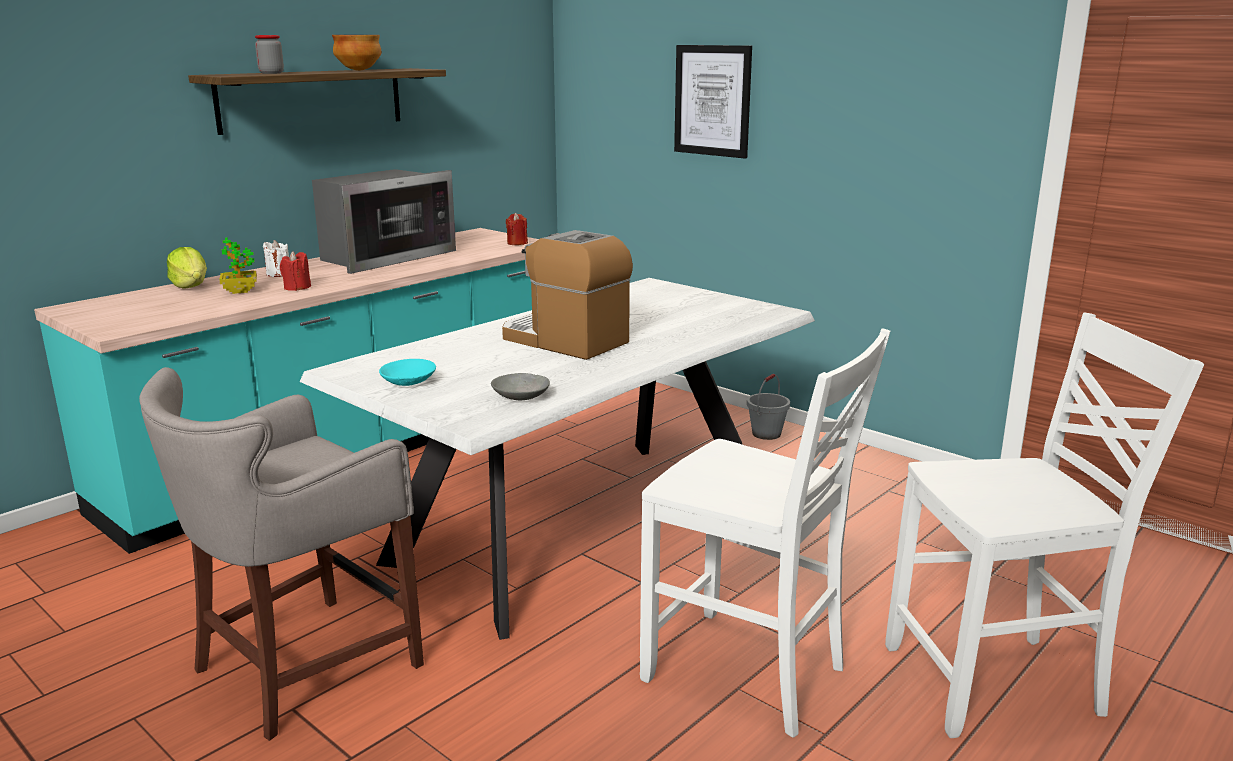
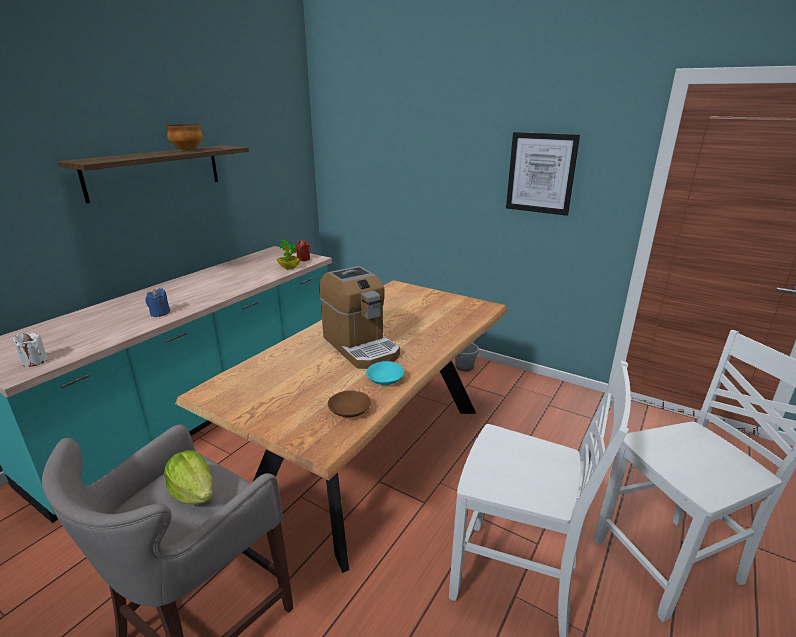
camera: 10 degrees left, 5 degrees up
(191, 286) = (78, 317): lettuce -> lettuce (194, 493)
(240, 291) = (117, 320): potted plant -> potted plant (289, 268)
(271, 73) = (123, 157): jar -> none
(278, 274) = (144, 299): white candle -> white candle (35, 361)
(297, 288) = (160, 313): red candle -> blue candle
(384, 256) = (217, 277): microwave -> none
(408, 382) = (261, 402): turquoise bowl -> turquoise bowl (385, 380)
(521, 396) = (350, 410): grey bowl -> brown bowl
(564, 341) = (360, 346): coffee machine -> coffee machine turned 150 degrees counterclockwise
(583, 523) = (373, 453): white dining table -> brown dining table
(712, 100) = (422, 163): picture -> picture (541, 173)

